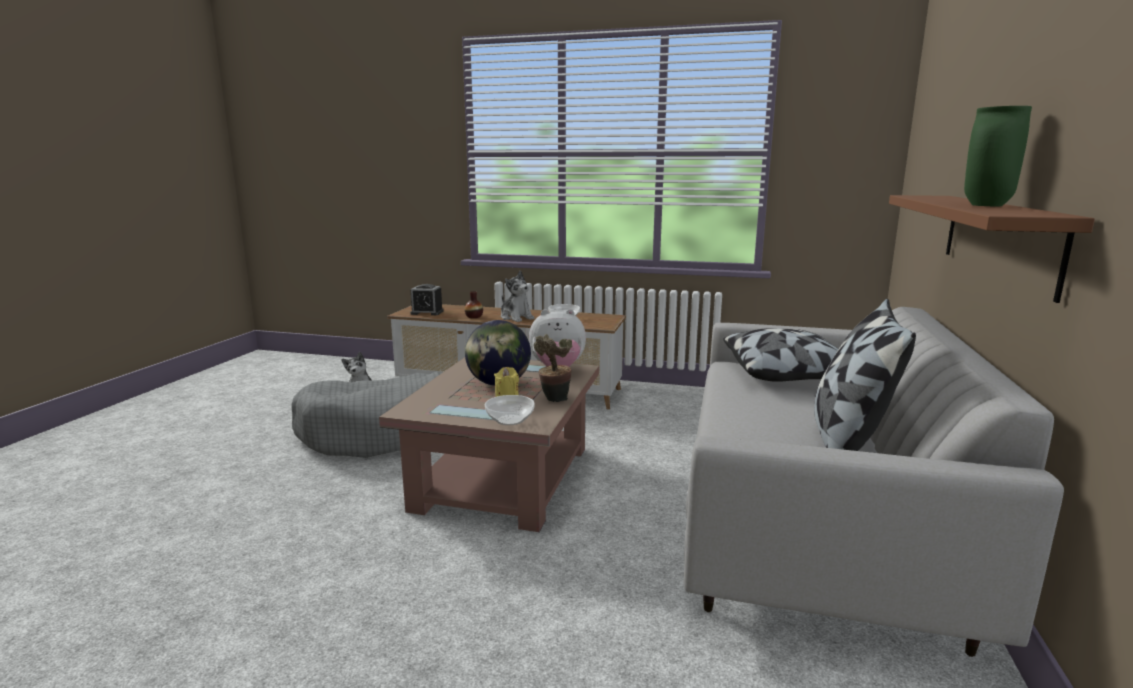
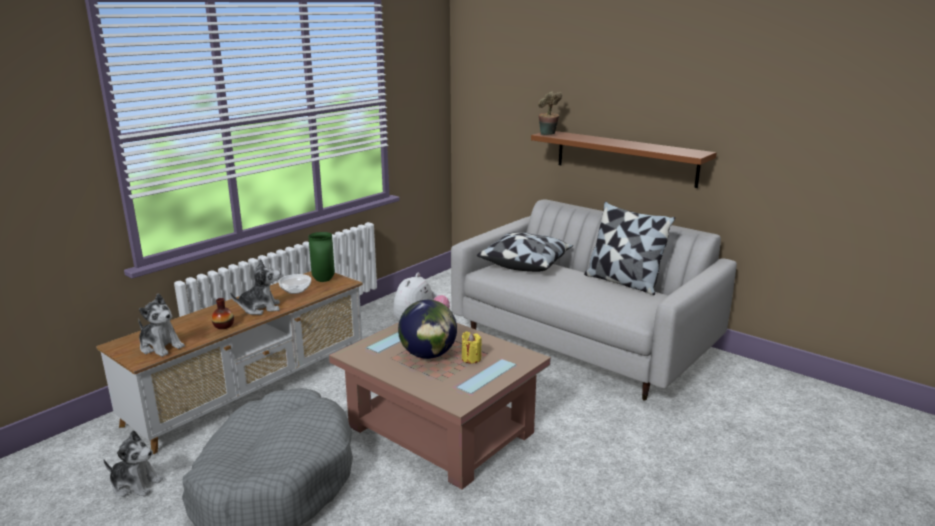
camera: 65 degrees left, 5 degrees up
(427, 312) = (161, 346): alarm clock -> plush toy
(509, 420) = (514, 365): bowl -> none
(554, 400) = (486, 342): potted plant -> potted plant (548, 135)
(988, 205) = (642, 145): green vase -> green vase (324, 280)

